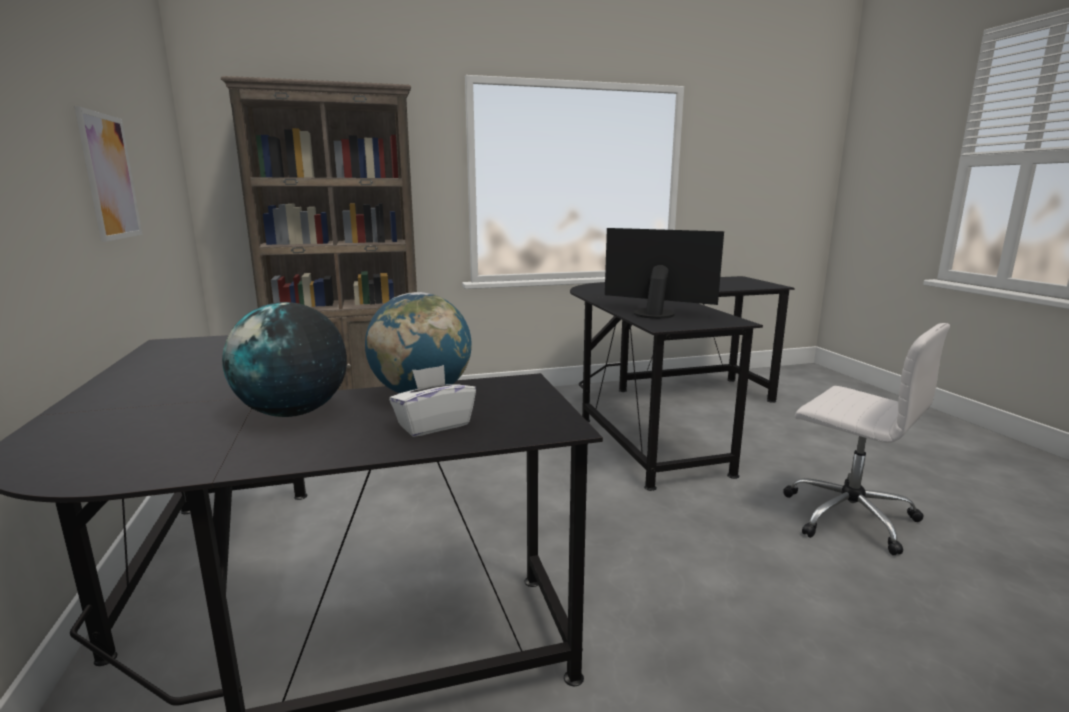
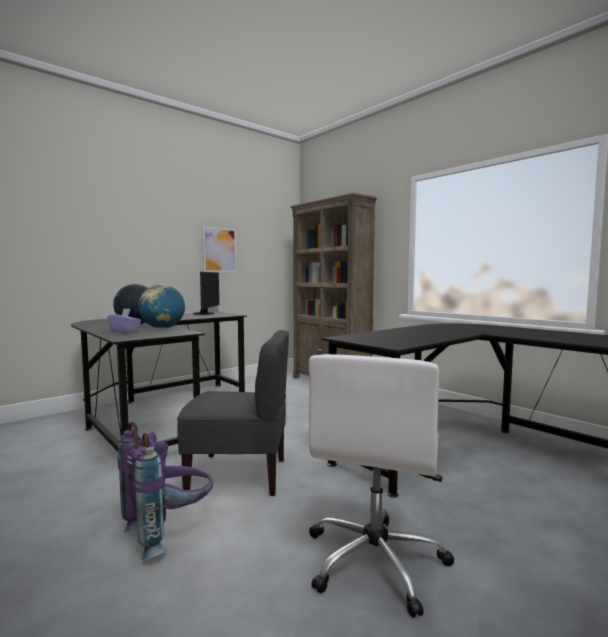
camera: 65 degrees right, 10 degrees down
(433, 425) = (125, 331): white tissue box -> purple tissue box
(651, 557) = (239, 475): none -> grey chair
(655, 313) = (385, 335): monitor -> monitor (206, 313)
(793, 638) = (169, 531): none -> purple backpack

